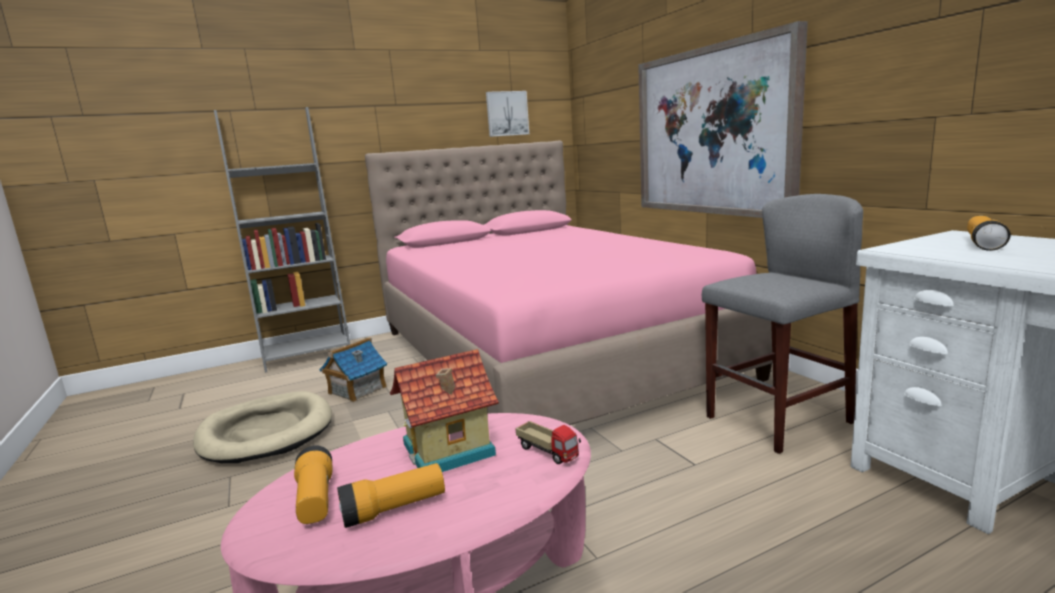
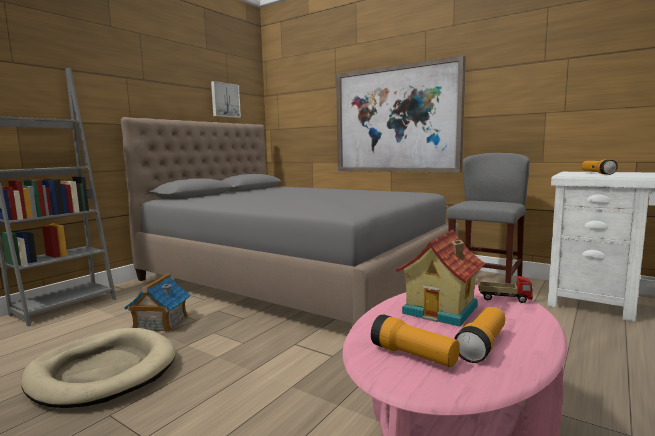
camera: 30 degrees left, 5 degrees down
(547, 352) = (295, 276): pink bed -> grey bed

